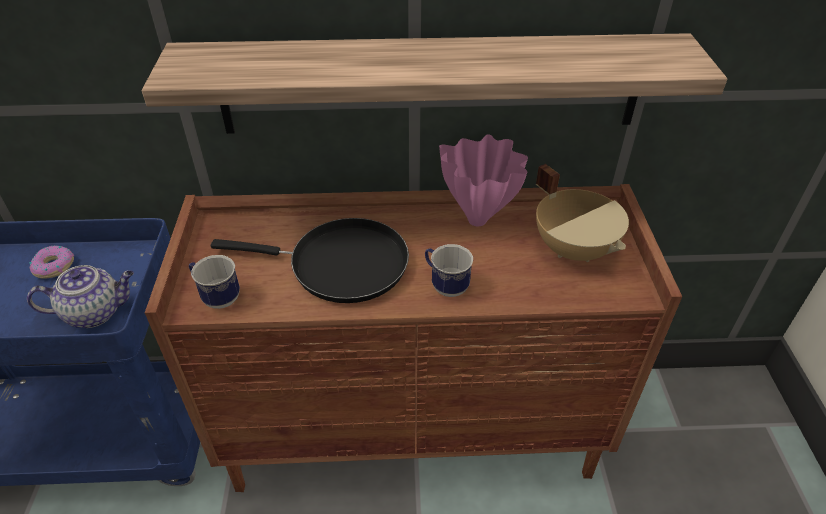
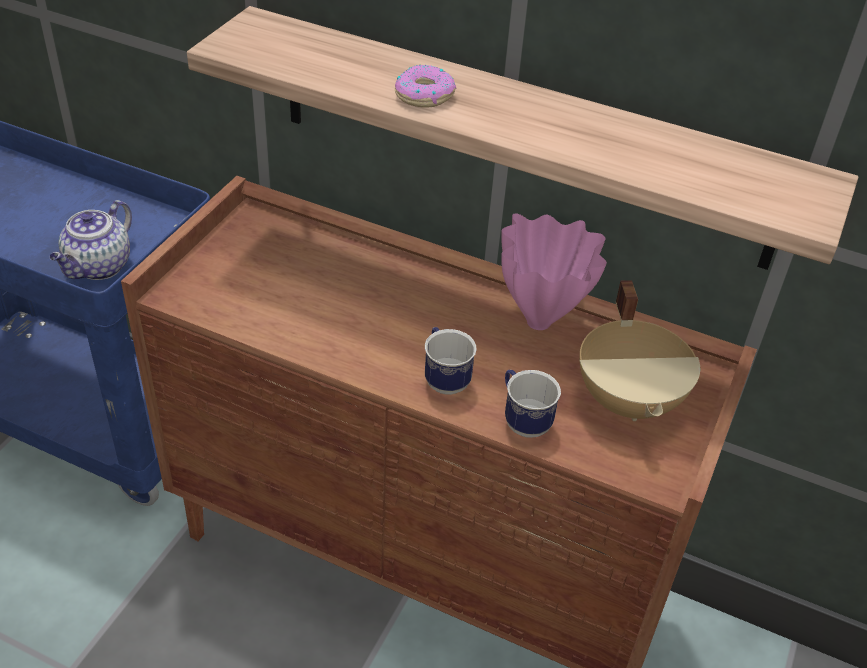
camera: 25 degrees right, 0 degrees up
(54, 266) = (88, 206): donut -> donut (424, 95)
(96, 312) = (98, 267): teapot -> teapot turned 105 degrees clockwise
(217, 297) = (203, 295): mug -> mug (523, 420)
(340, 265) = (348, 311): black frying pan -> none

